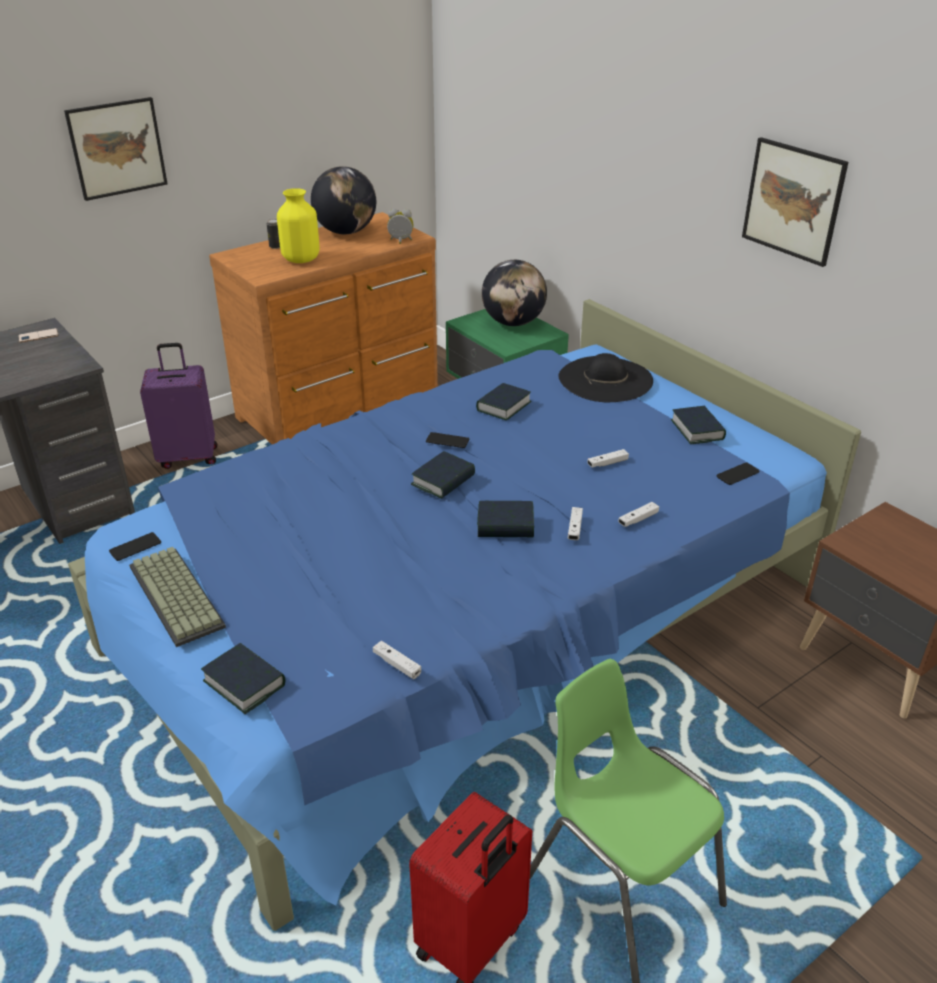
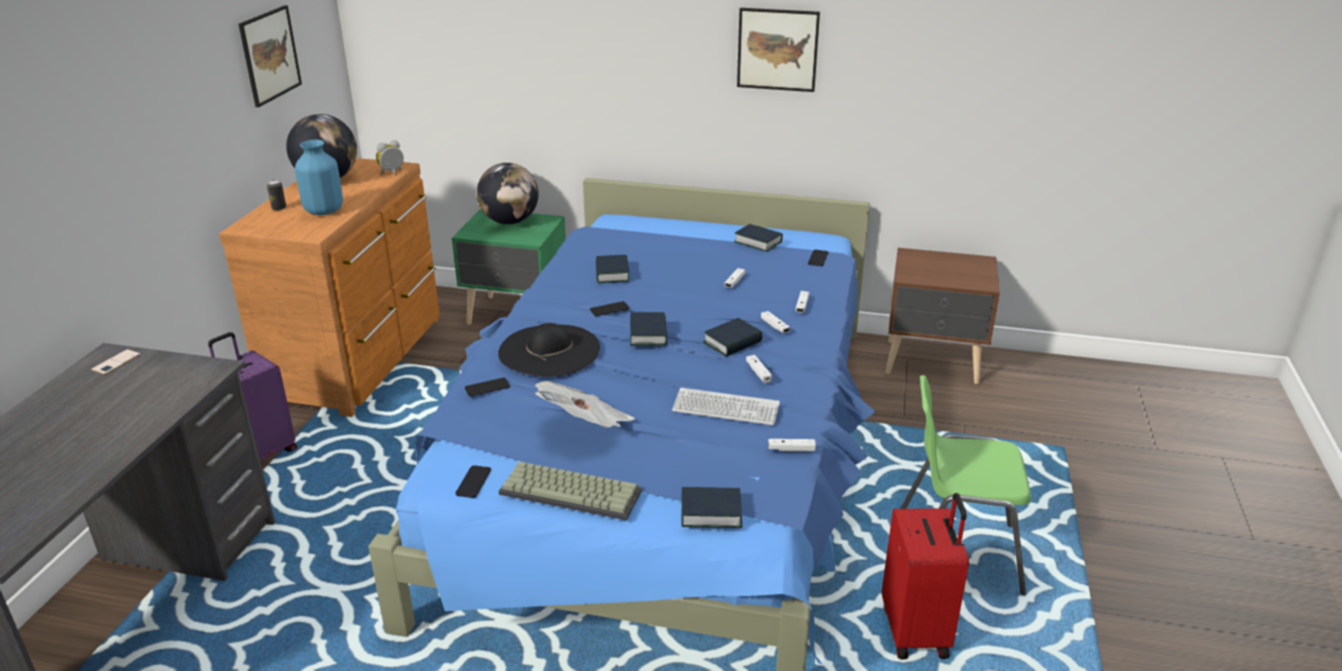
camera: 40 degrees left, 5 degrees down
(117, 148) = (128, 136): picture -> picture (270, 55)
(252, 469) = (487, 387): none -> phone
(267, 543) = (586, 426): none -> newspaper
(301, 259) = (324, 210): yellow vase -> blue vase
(400, 589) = (726, 408): none -> keyboard
(483, 568) = (758, 372): none -> white game controller
(605, 379) = (653, 232): black hat -> black hat (549, 350)

